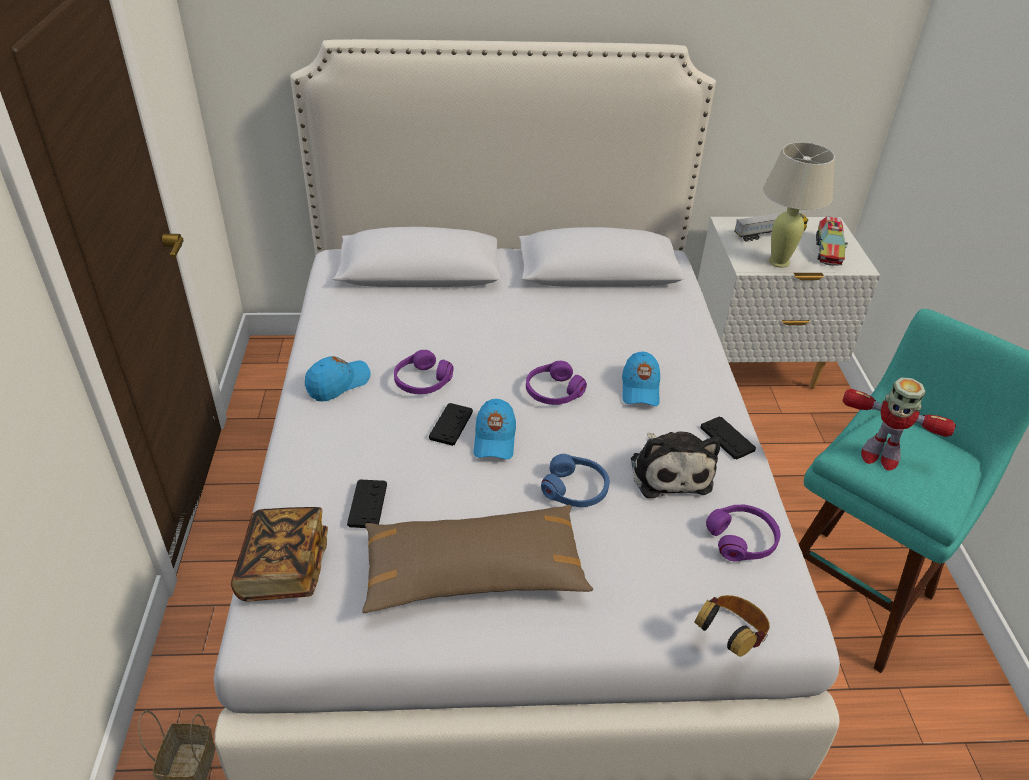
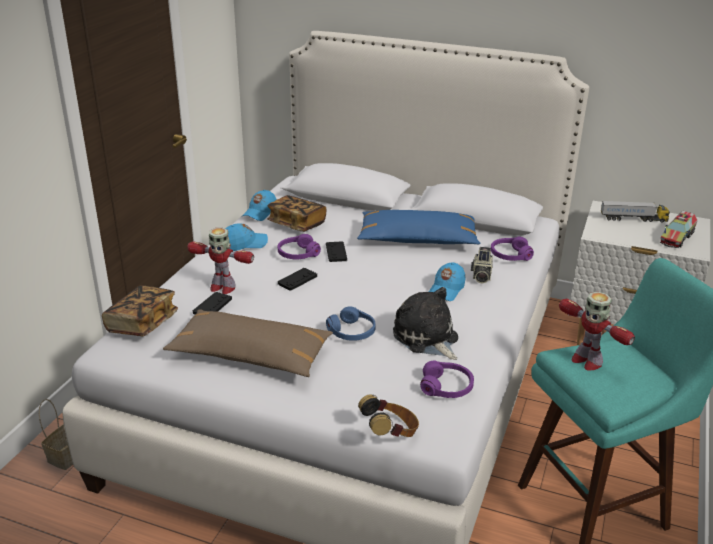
camera: 25 degrees right, 10 degrees down
(357, 467) = (222, 287): none -> toy robot
(386, 331) = (297, 224): none -> book
(494, 439) = (319, 293): blue cap -> blue cap (260, 213)
(553, 391) = (381, 278): purple headphones -> purple headphones (510, 255)
(554, 319) = (418, 239): none -> blue pillow
(663, 356) = (481, 276): none -> camera
(669, 471) = (427, 338): plush toy -> plush toy turned 135 degrees clockwise
(727, 438) = (487, 331): black game controller -> black game controller (336, 252)
(779, 262) = (625, 237): beige table lamp -> none

